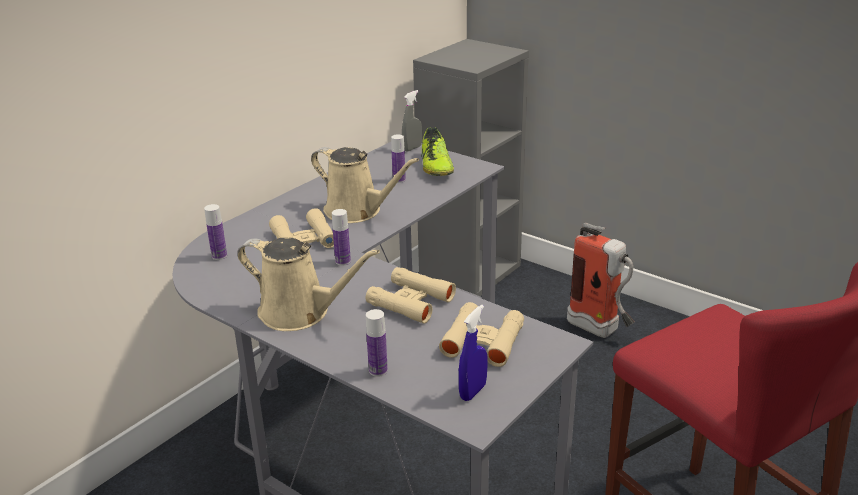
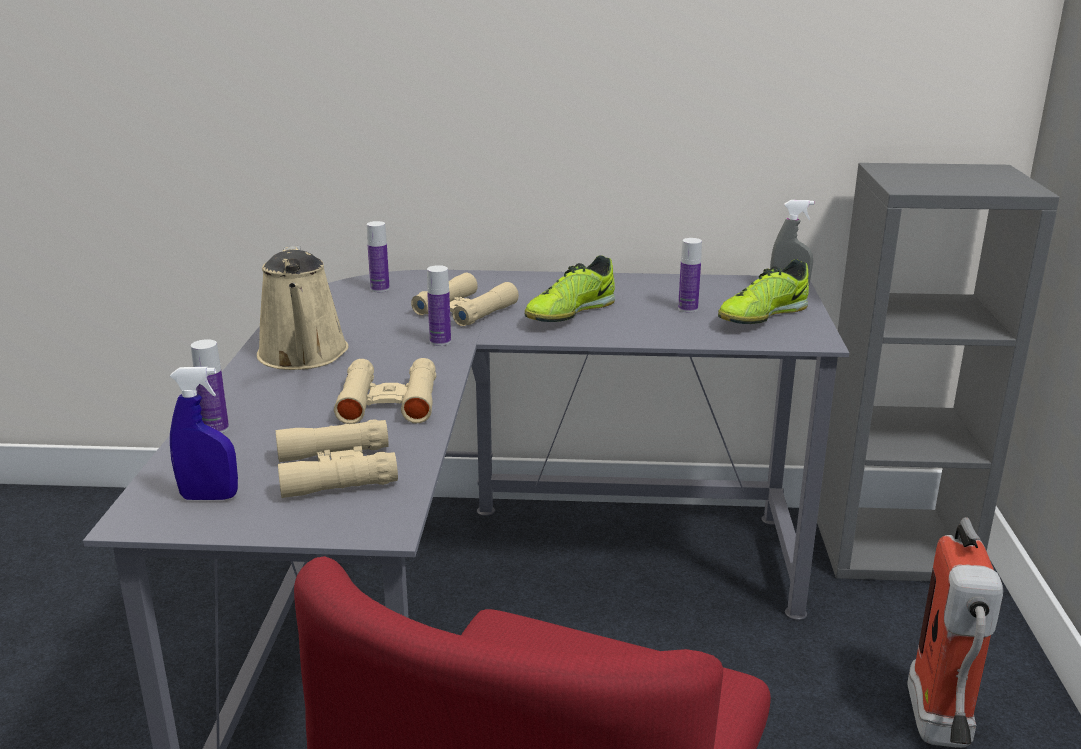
camera: 55 degrees right, 5 degrees down
(357, 211) = (569, 313): beige watering can -> shoe

